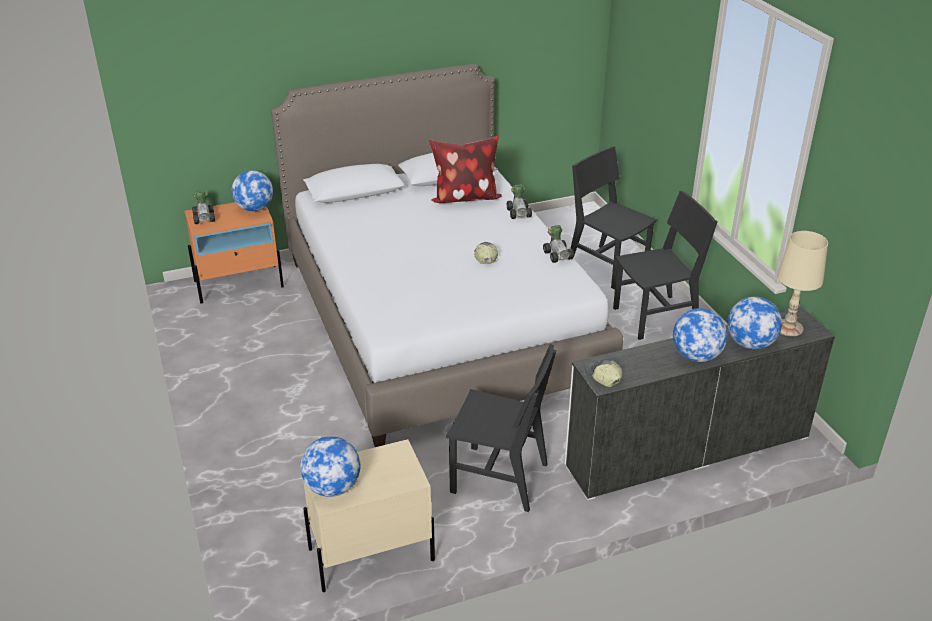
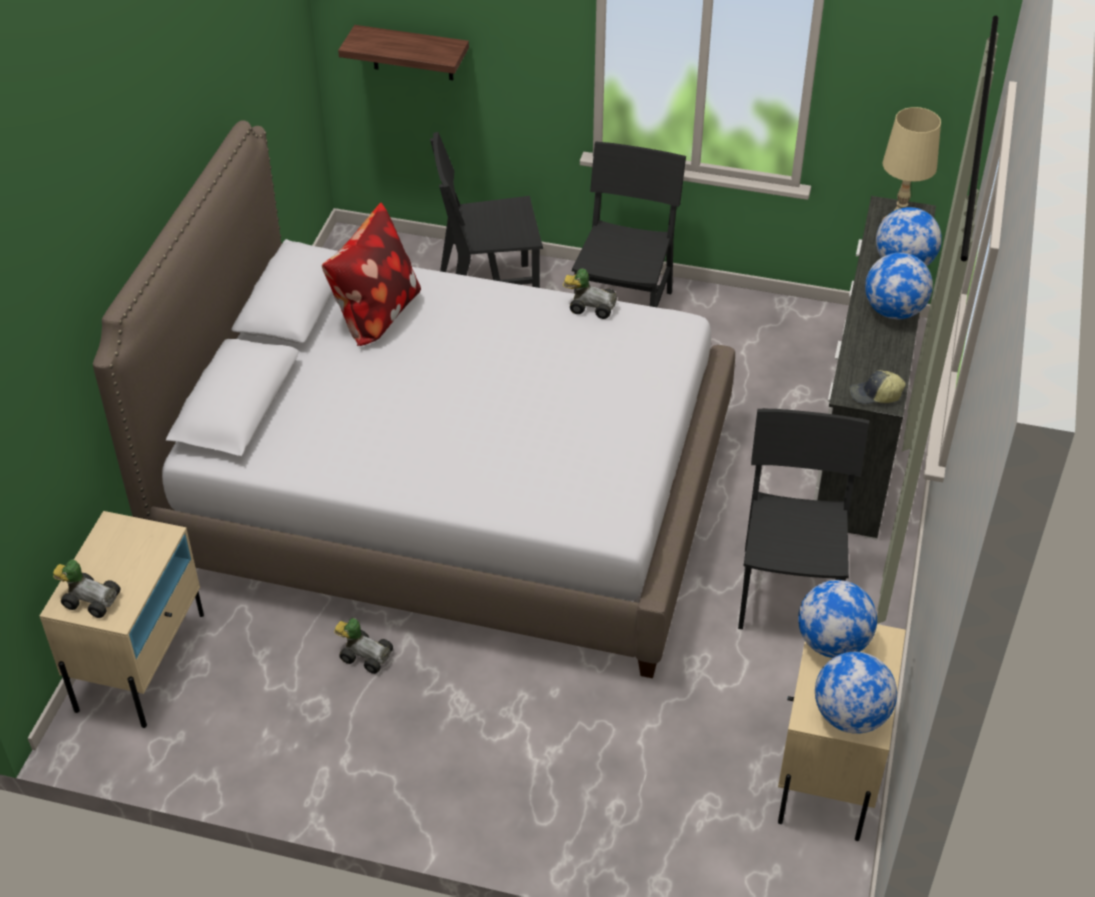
camera: 55 degrees left, 10 degrees up
(239, 284) = (141, 661): orange nightstand -> beige nightstand
(255, 208) = (129, 532): globe -> globe (832, 643)
(485, 257) = (535, 366): cap -> none
(499, 478) = (788, 592): black chair -> black chair turned 45 degrees counterclockwise
(519, 212) = (462, 287): toy car -> toy car (364, 654)
(634, 98) = (412, 53): none -> shelf

